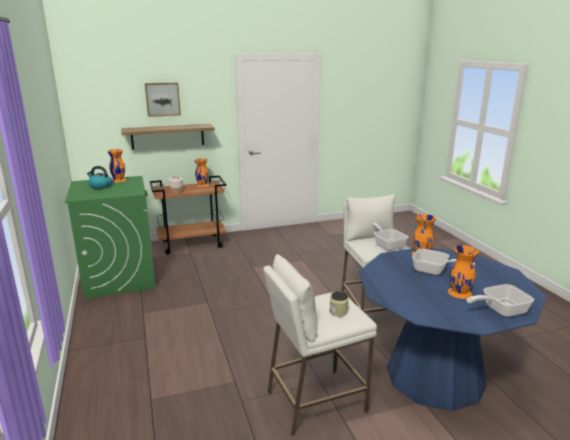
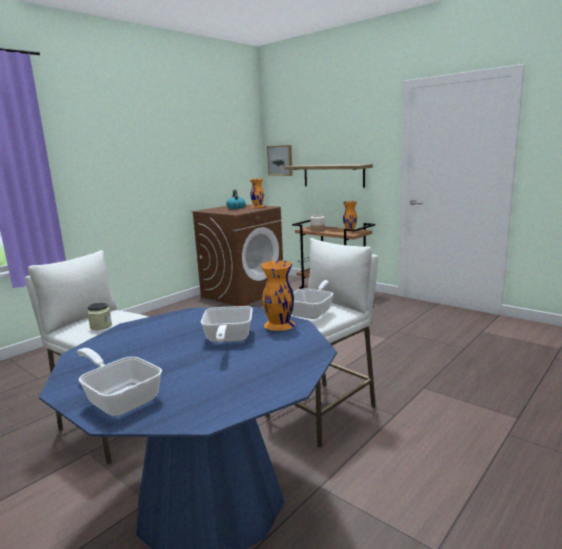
camera: 60 degrees right, 5 degrees down
(119, 277) = (243, 293): green washing machine -> brown washing machine
(162, 99) = (331, 137): picture -> picture (280, 160)
(460, 292) = (166, 364): orange vase -> none

